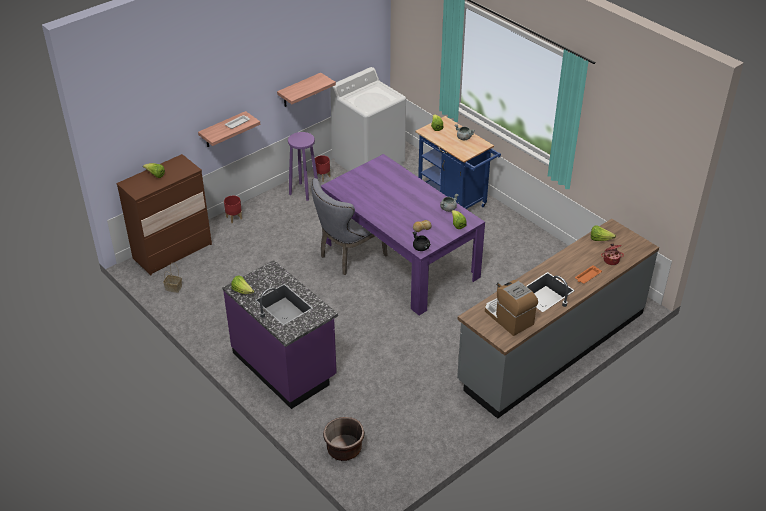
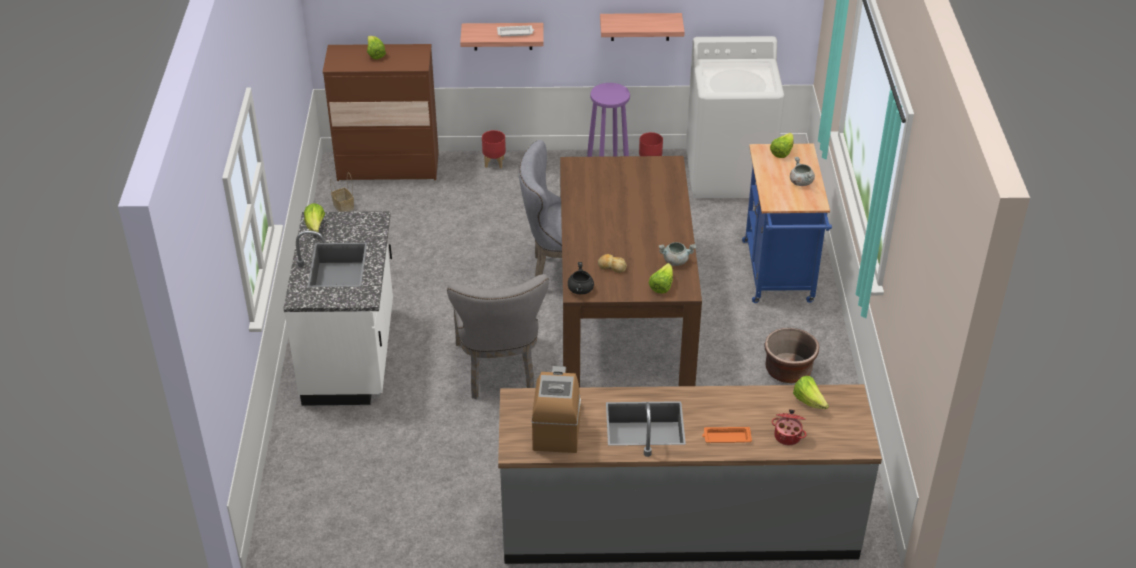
camera: 40 degrees right, 0 degrees up
(285, 365) = (351, 355): purple counter -> white counter
(344, 449) = (300, 484): brown planter -> brown planter (788, 371)
(376, 327) = (499, 371): none -> grey chair
(400, 258) = (623, 308): purple dining table -> brown dining table

